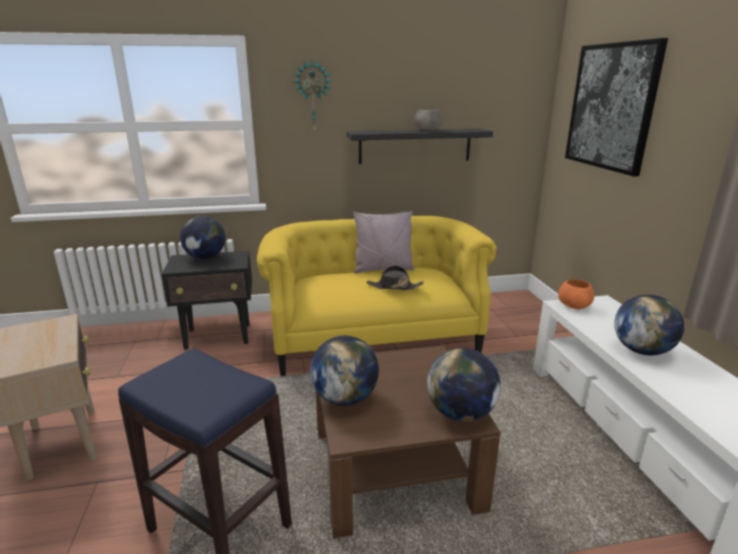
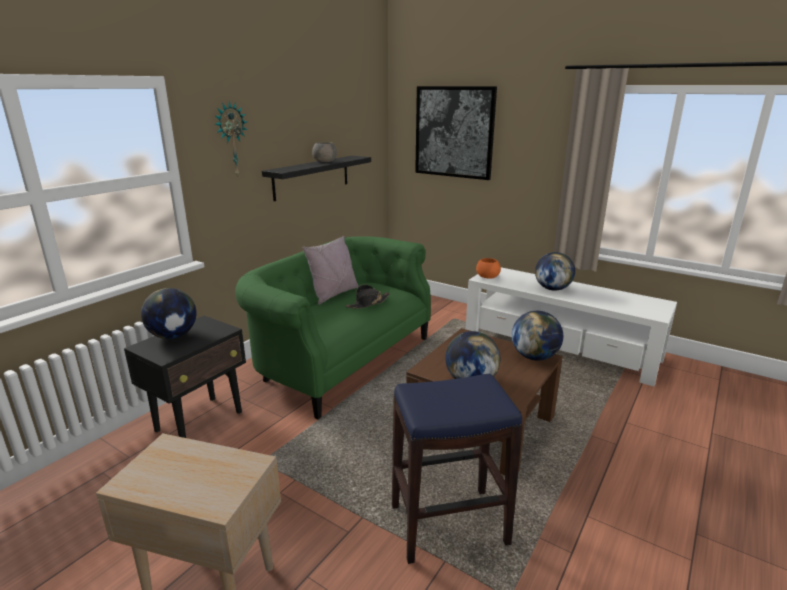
camera: 45 degrees left, 0 degrees up
(373, 338) = (341, 359): yellow sofa -> green sofa

